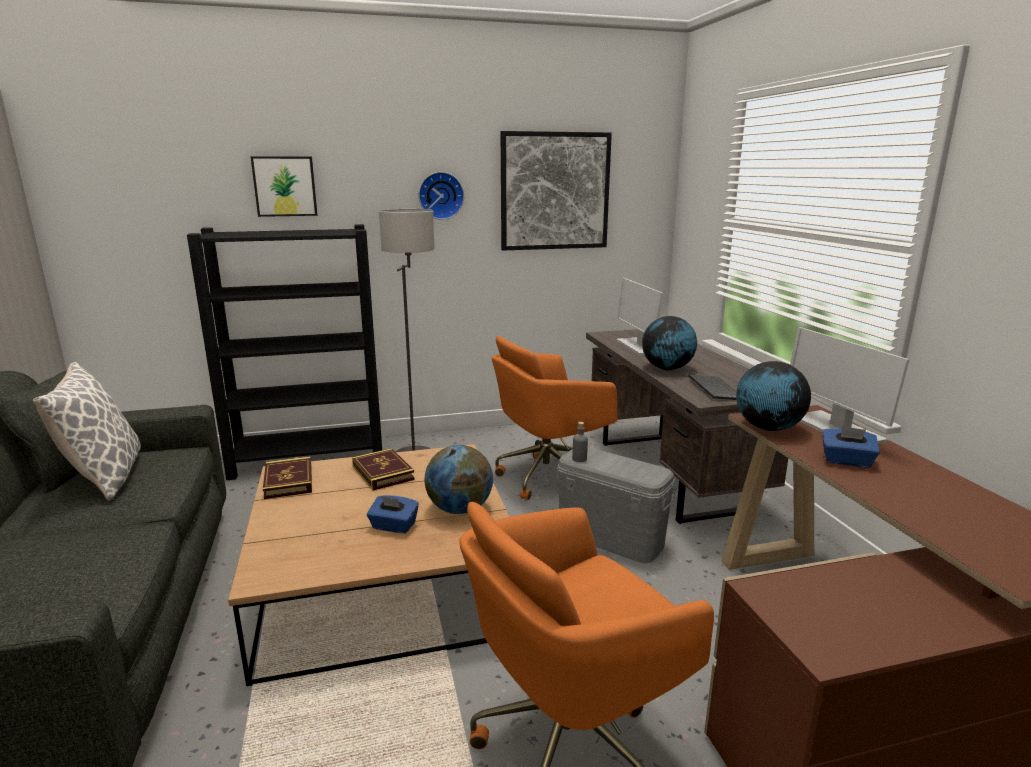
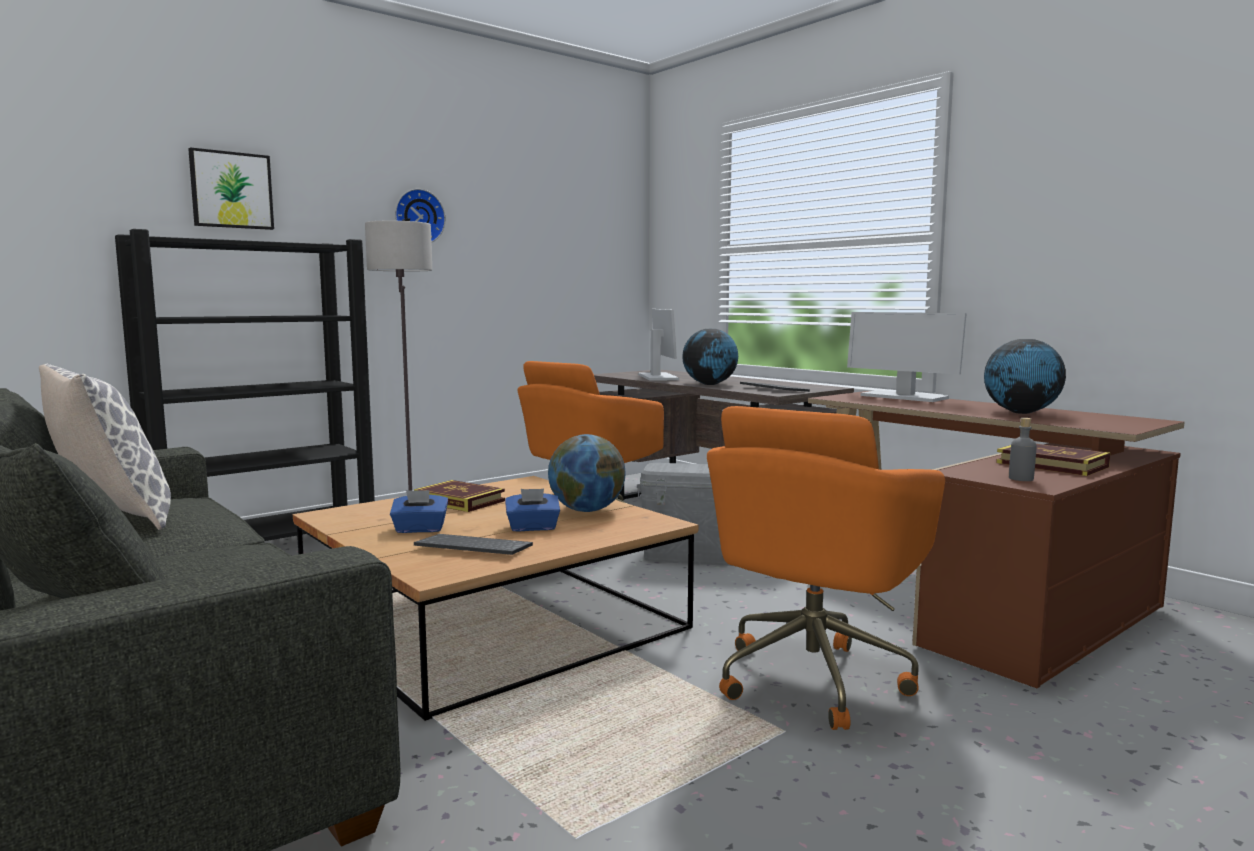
camera: 25 degrees left, 10 degrees down
(288, 481) = (349, 518): book -> book (1051, 465)
(321, 546) = (471, 548): none -> keyboard
(555, 191) = (537, 222): picture -> none
(579, 459) = (663, 469): grey bottle -> grey bottle (1021, 478)
(639, 346) = (658, 377): monitor -> monitor turned 150 degrees counterclockwise
(767, 428) = (852, 400): globe -> globe (1021, 412)
(846, 461) = (937, 406): blue tissue box -> blue tissue box (420, 529)

